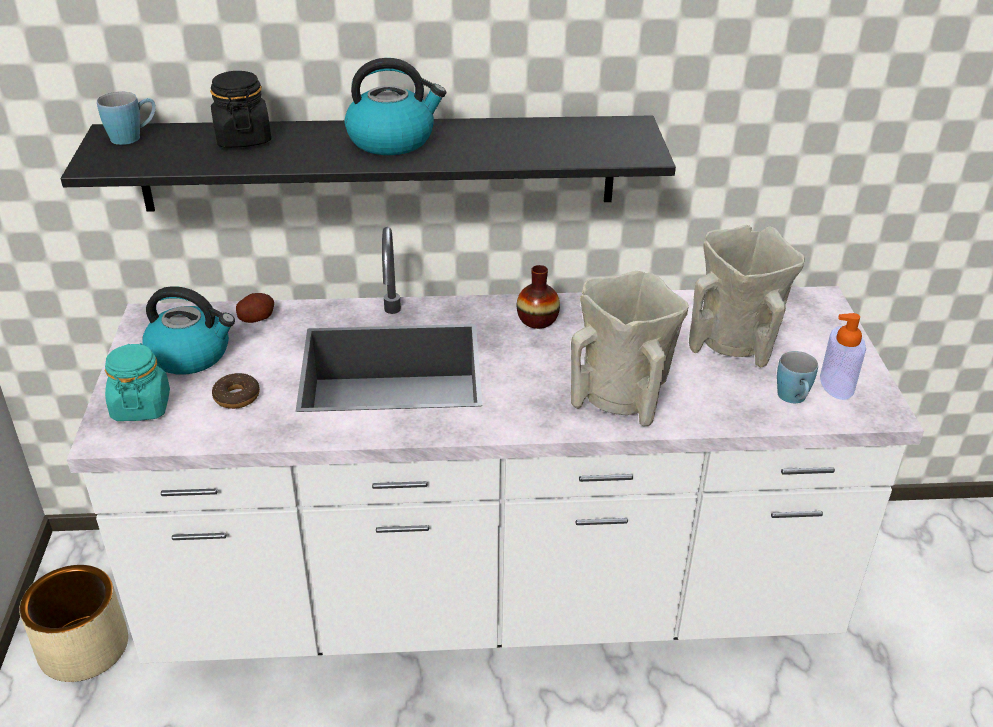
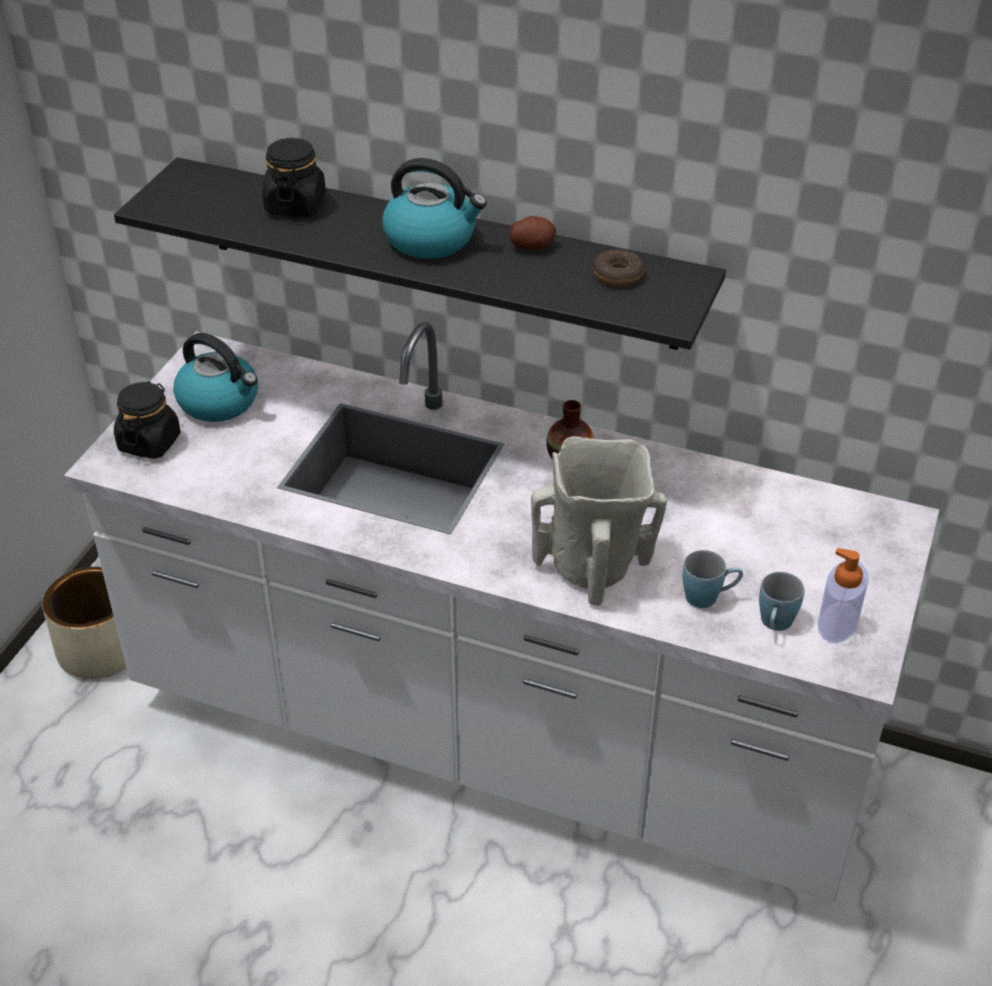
camera: 25 degrees right, 5 degrees up
(133, 137) = (201, 181): blue mug -> blue mug (709, 597)
(141, 406) = (149, 442): turquoise jar -> black jar
(237, 397) = (235, 457): donut -> donut (618, 275)
(256, 318) = (300, 379): potato -> potato (532, 246)
(735, 344) = (760, 544): beige vase -> none

